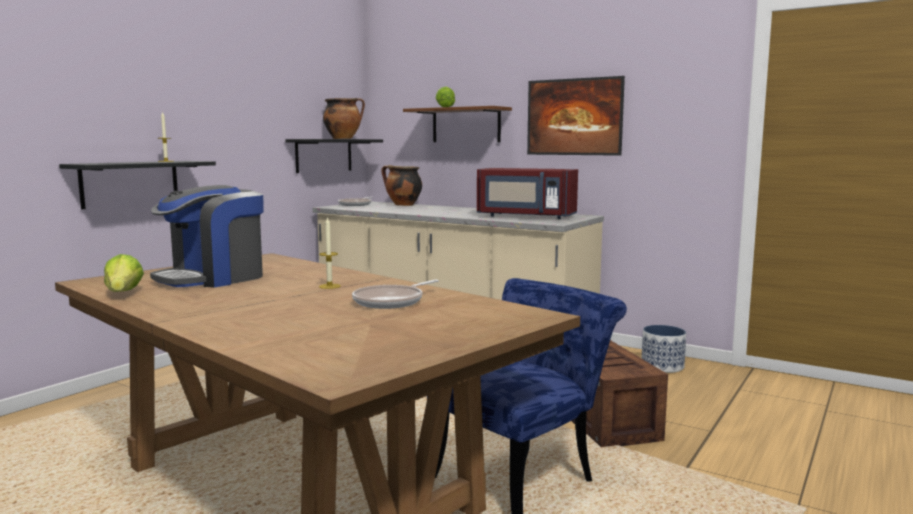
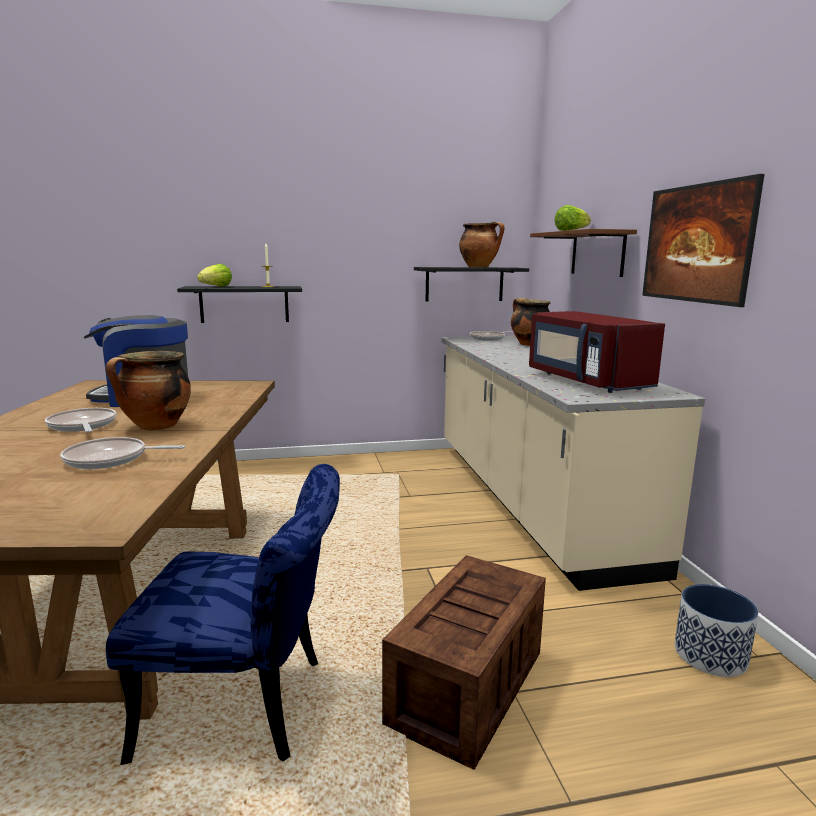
camera: 45 degrees right, 5 degrees up
(123, 294) = (60, 399): lettuce -> lettuce (216, 287)
(262, 298) = (82, 426): none -> frying pan
(329, 286) = (156, 427): candle -> cooking pot

